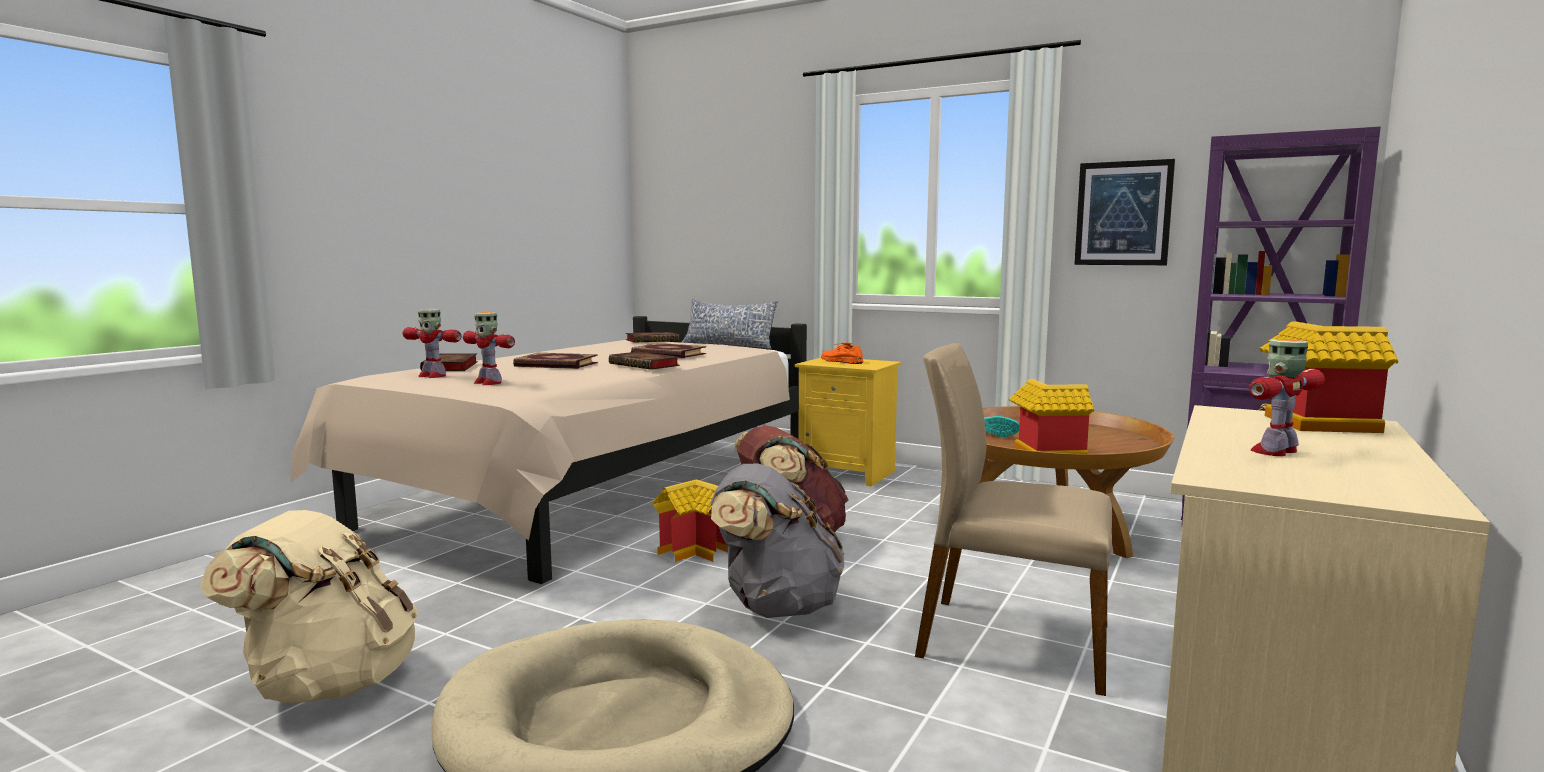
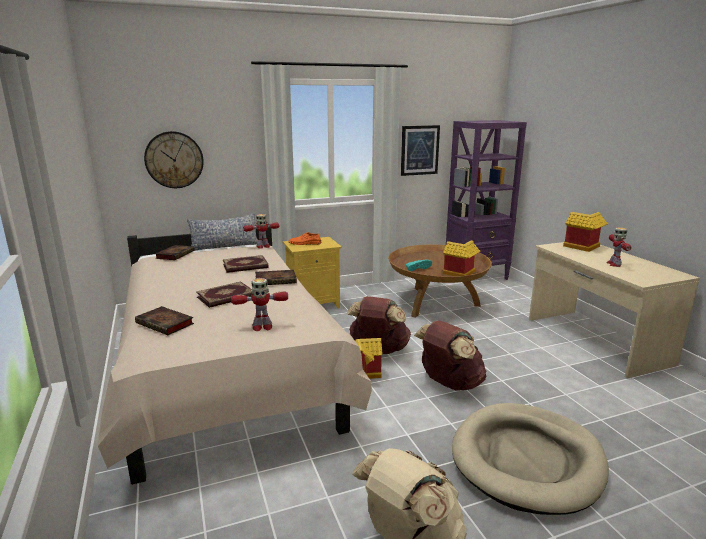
camera: 50 degrees left, 10 degrees up
(432, 376) = (197, 336): toy robot -> toy robot (263, 246)
(710, 221) = (174, 160): none -> wall clock
(776, 606) = (449, 384): grey backpack -> brown backpack
(1011, 640) = (525, 355): beige chair -> none

